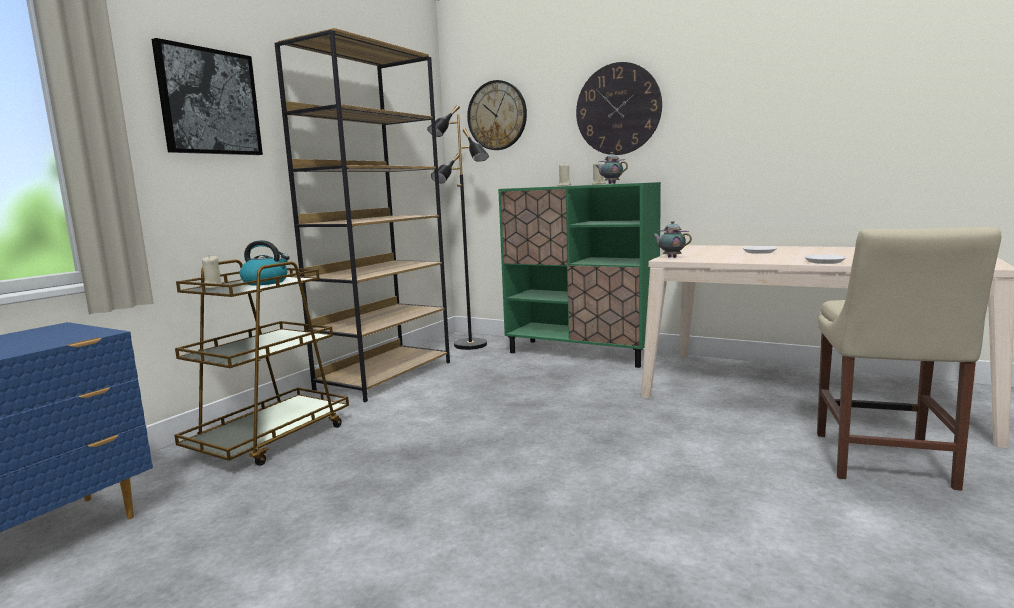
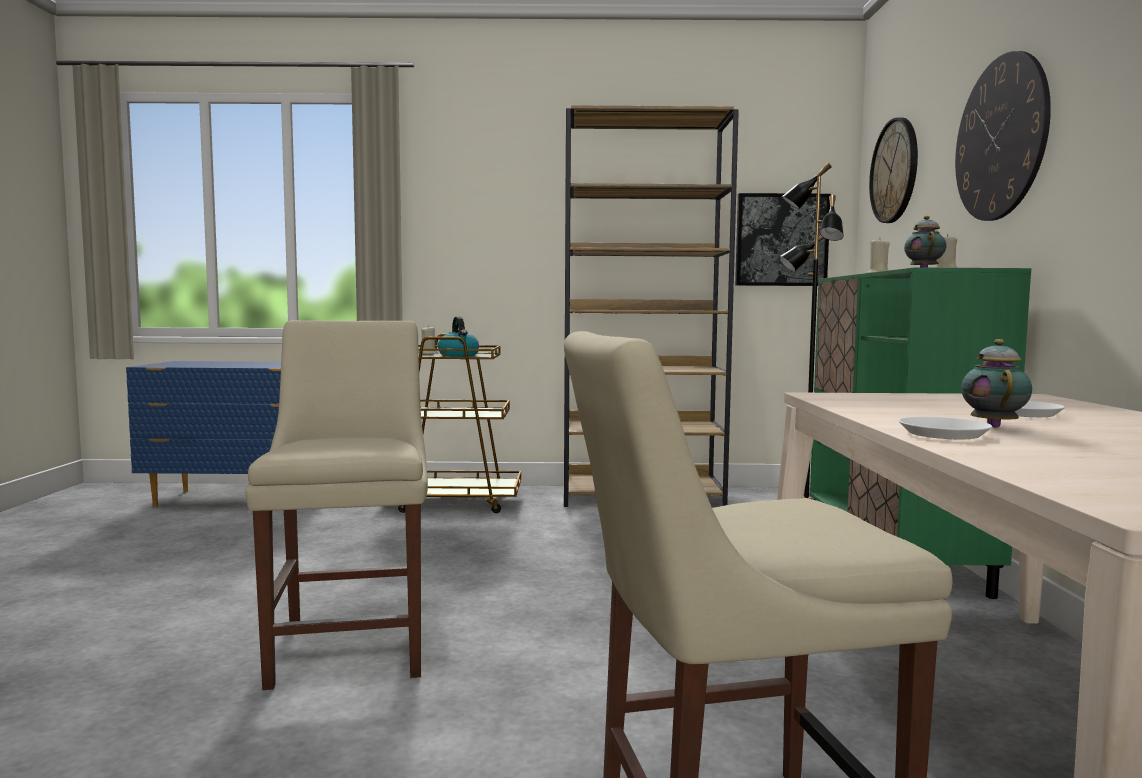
camera: 60 degrees right, 5 degrees down
(209, 102) = (494, 193): picture -> picture (781, 240)
(592, 527) = (353, 644): none -> beige chair
(671, 257) = (840, 395): teapot -> teapot (993, 426)

